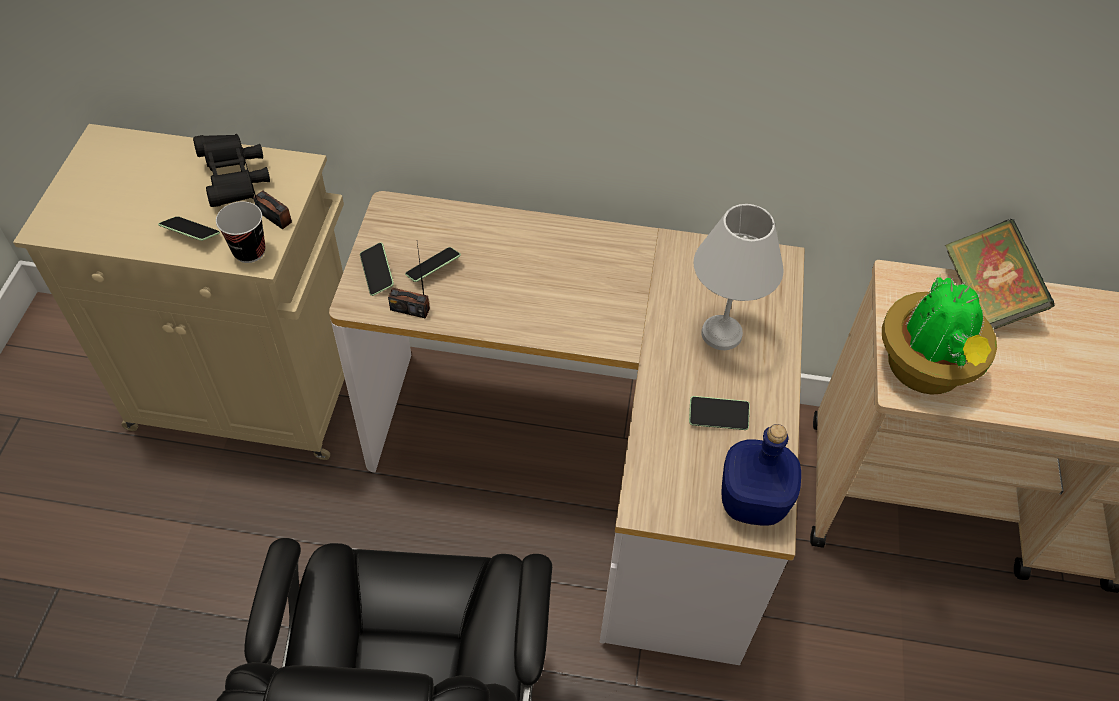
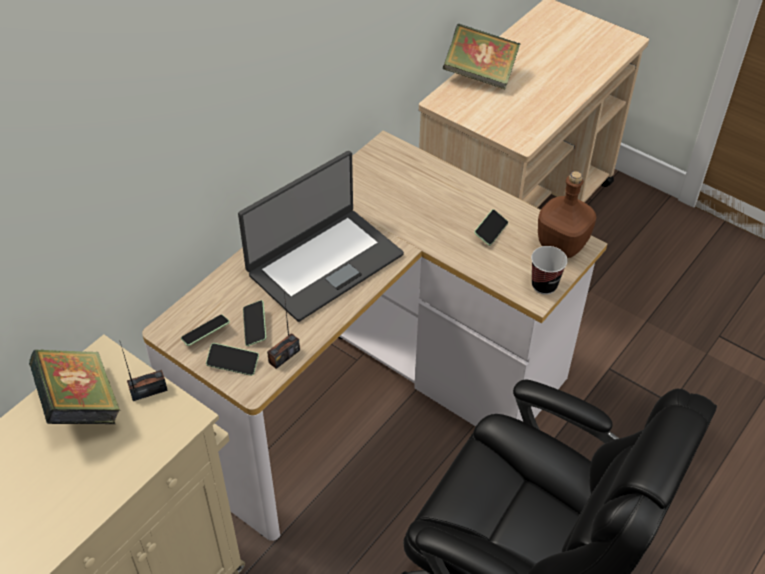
camera: 60 degrees left, 5 degrees down
(191, 234) = (122, 456): phone -> phone (206, 334)
(235, 180) = (81, 405): black binoculars -> book
(249, 251) = (175, 420): cup -> cup (544, 285)
(557, 285) = (324, 263): none -> laptop
(723, 334) = (427, 199): white table lamp -> none
(750, 502) = (561, 245): blue bottle -> brown bottle
(924, 369) = (515, 125): potted plant -> none

